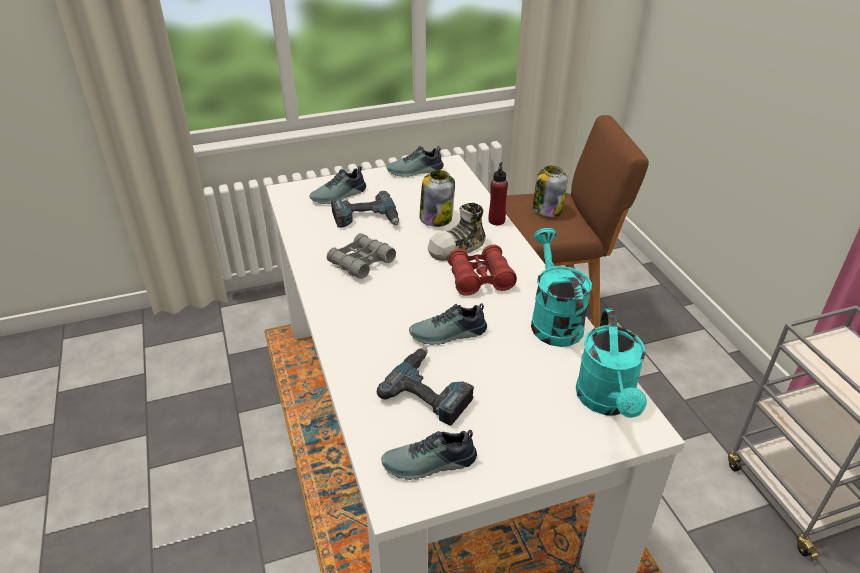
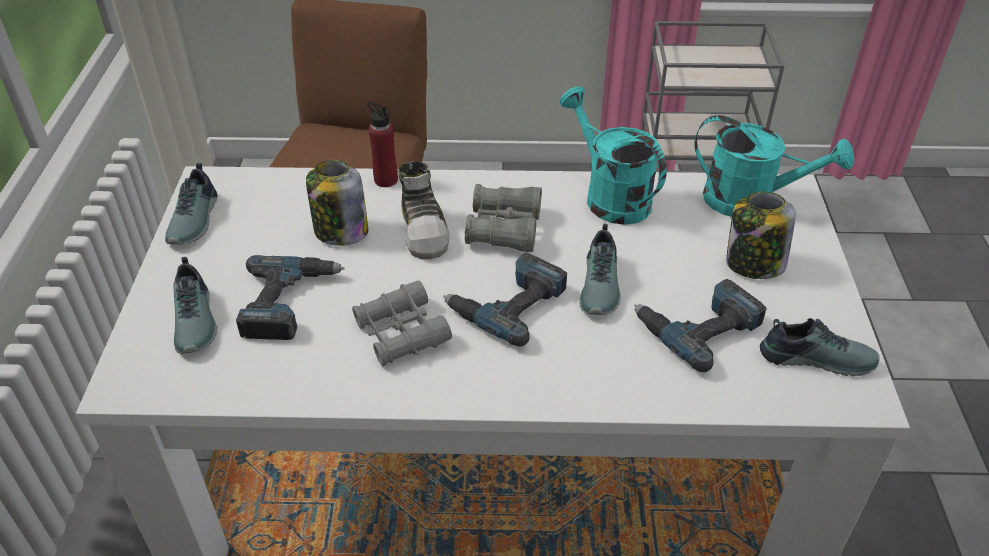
camera: 70 degrees left, 5 degrees up
(407, 297) = (508, 303): none -> power drill
(430, 464) = (816, 356): shoe -> shoe turned 90 degrees counterclockwise
(480, 279) = (504, 229): red binoculars -> grey binoculars
(547, 209) = (339, 148): jar -> jar (753, 264)
(553, 320) = (609, 195): turquoise watering can -> turquoise watering can turned 45 degrees clockwise

